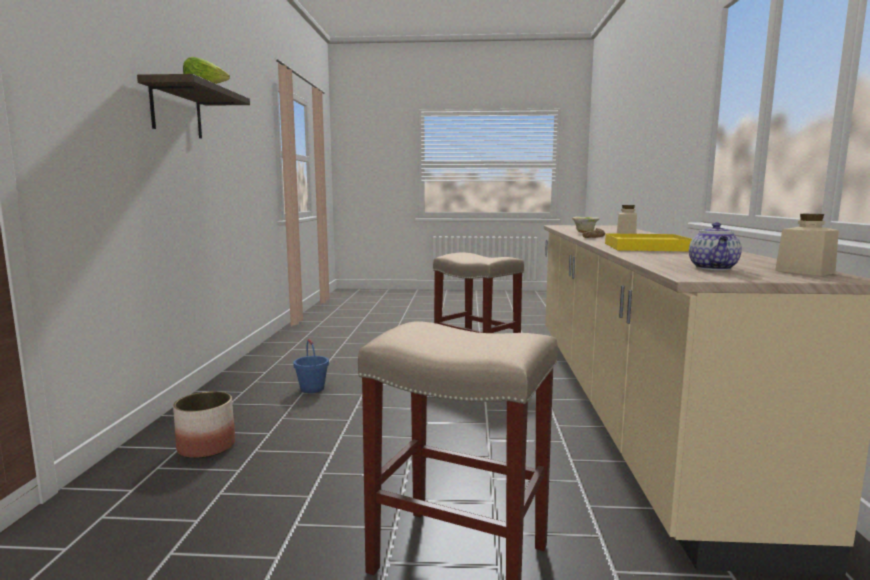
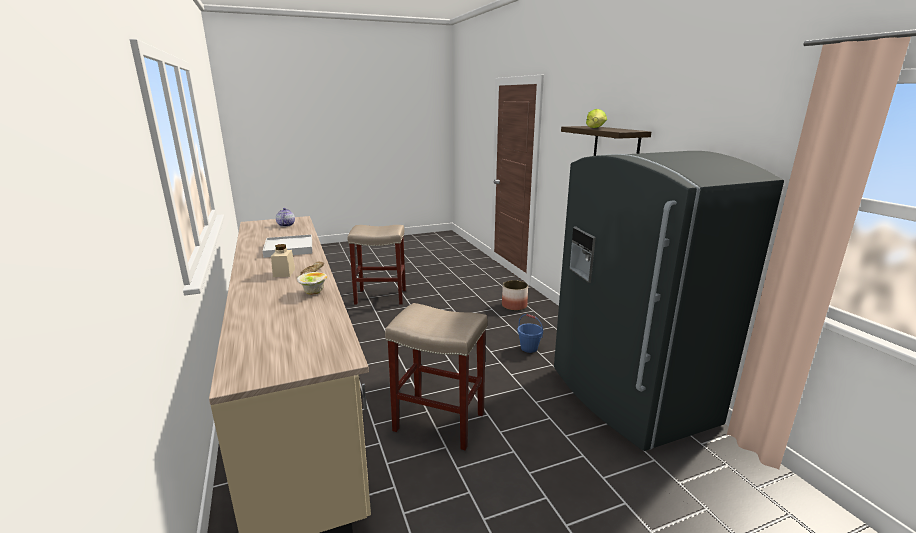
camera: 155 degrees right, 10 degrees up
(303, 349) = (628, 396): none -> grey fridge
(647, 247) = (289, 248): yellow tray -> white tray
(804, 272) = (254, 226): beige jar -> none

